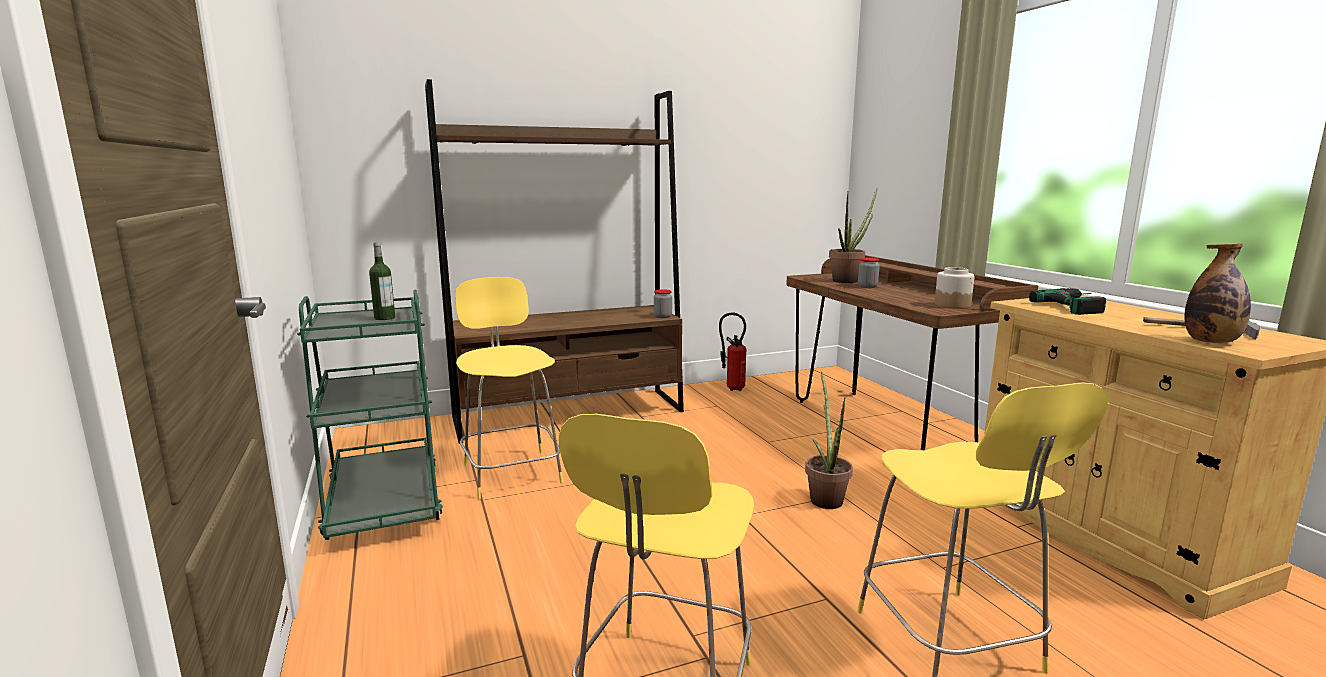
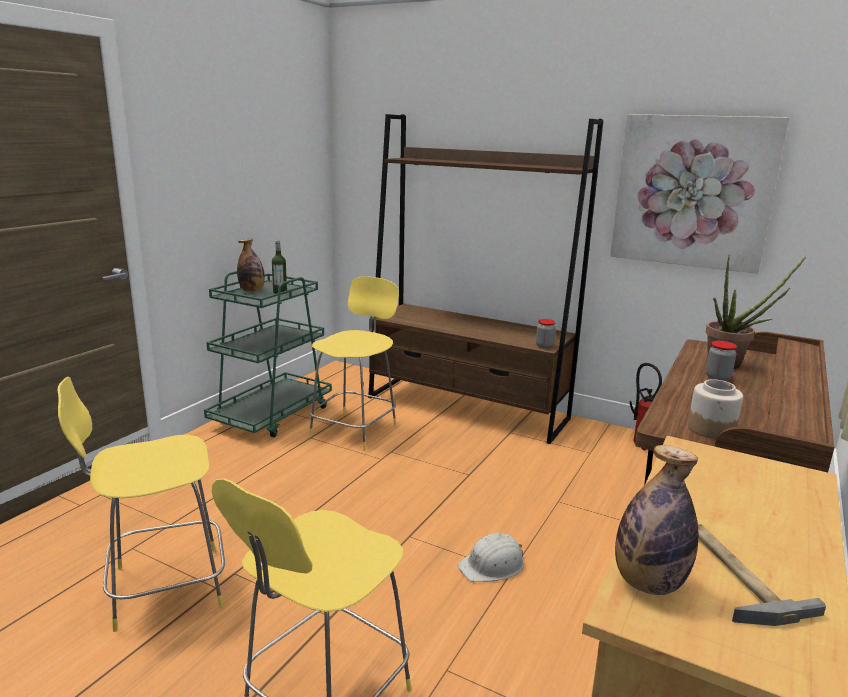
camera: 50 degrees right, 5 degrees up
(339, 324) = (252, 290): none -> bottle
(729, 159) = (692, 192): none -> picture
(825, 497) = (493, 565): potted plant -> white hard hat
(1080, 306) = (743, 486): power drill -> none

